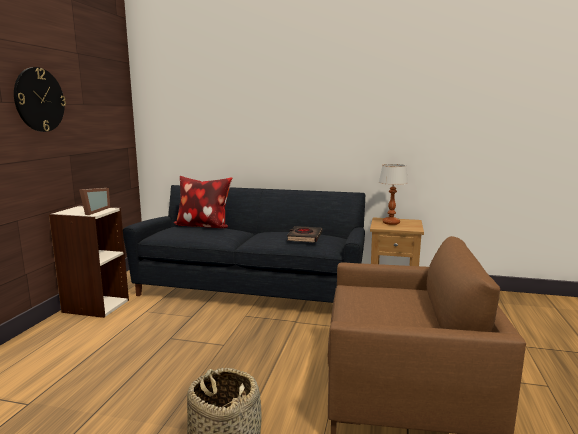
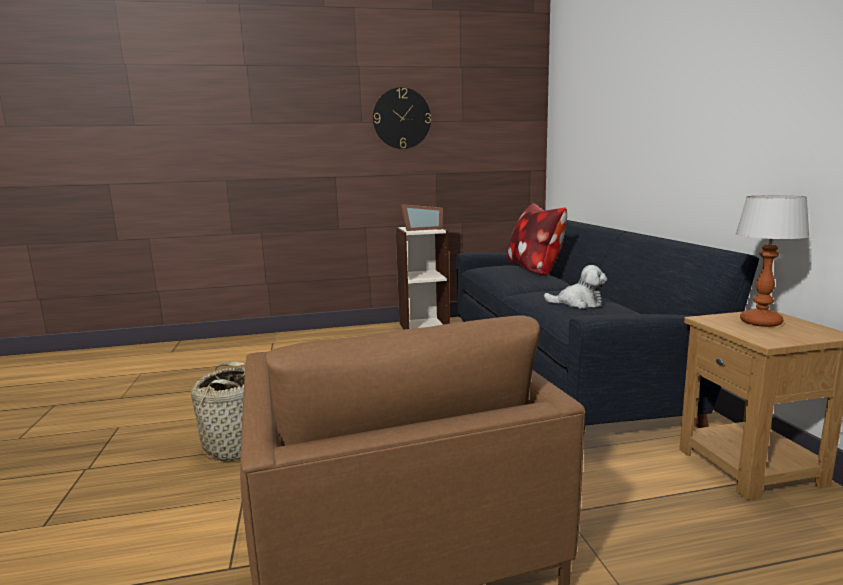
camera: 65 degrees right, 0 degrees up
(304, 237) = (578, 303): black book -> plush toy

